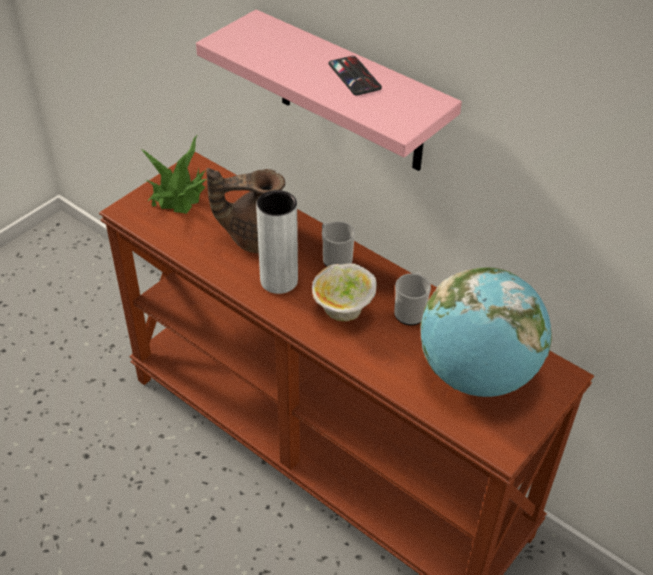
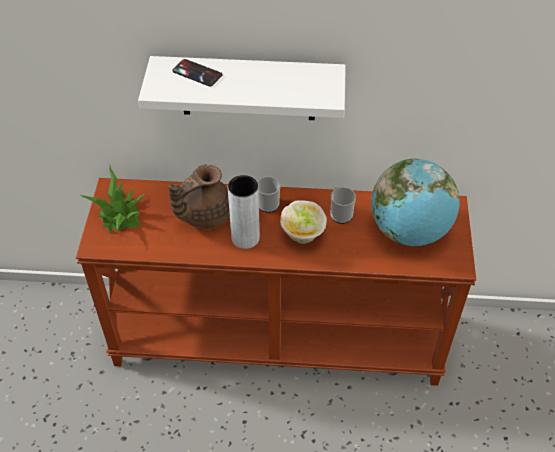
camera: 35 degrees left, 5 degrees up
(351, 94) = (248, 88): pink shelf -> white shelf
(354, 76) = (267, 77): phone -> phone (197, 73)

